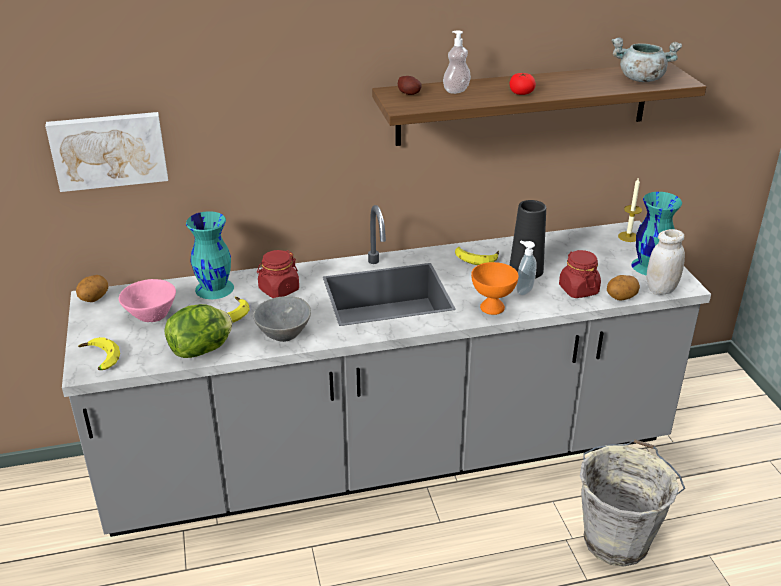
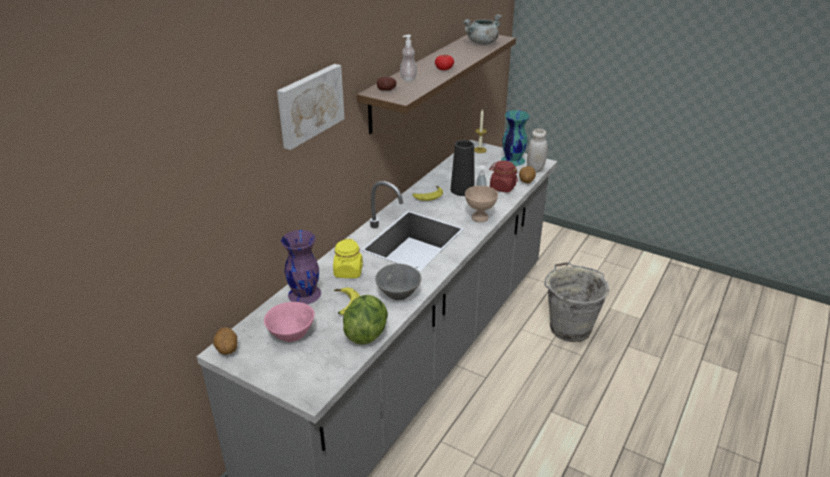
camera: 45 degrees left, 0 degrees up
(99, 359) = (307, 382): banana -> none
(109, 150) = (210, 211): picture -> picture (309, 104)
(215, 288) = (304, 293): turquoise vase -> purple vase
(279, 290) = (348, 272): red jar -> yellow jar
(493, 307) = (480, 217): orange bowl -> beige bowl

